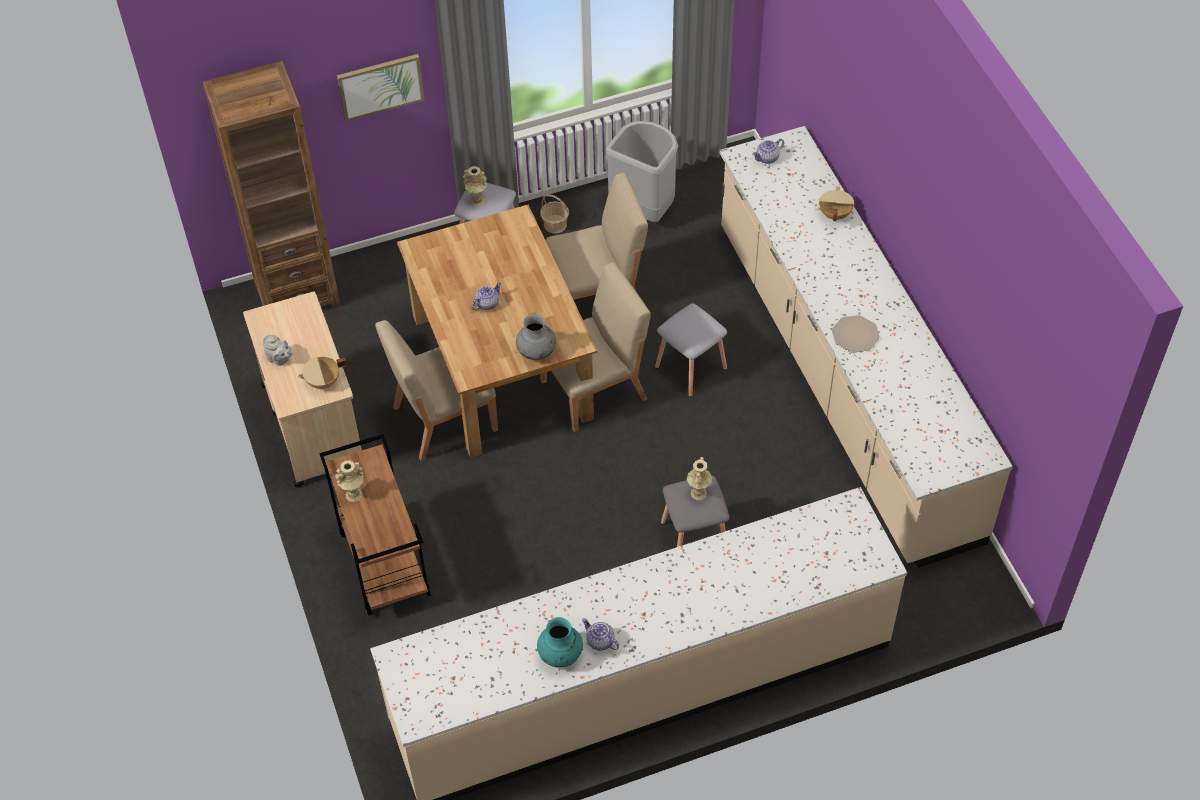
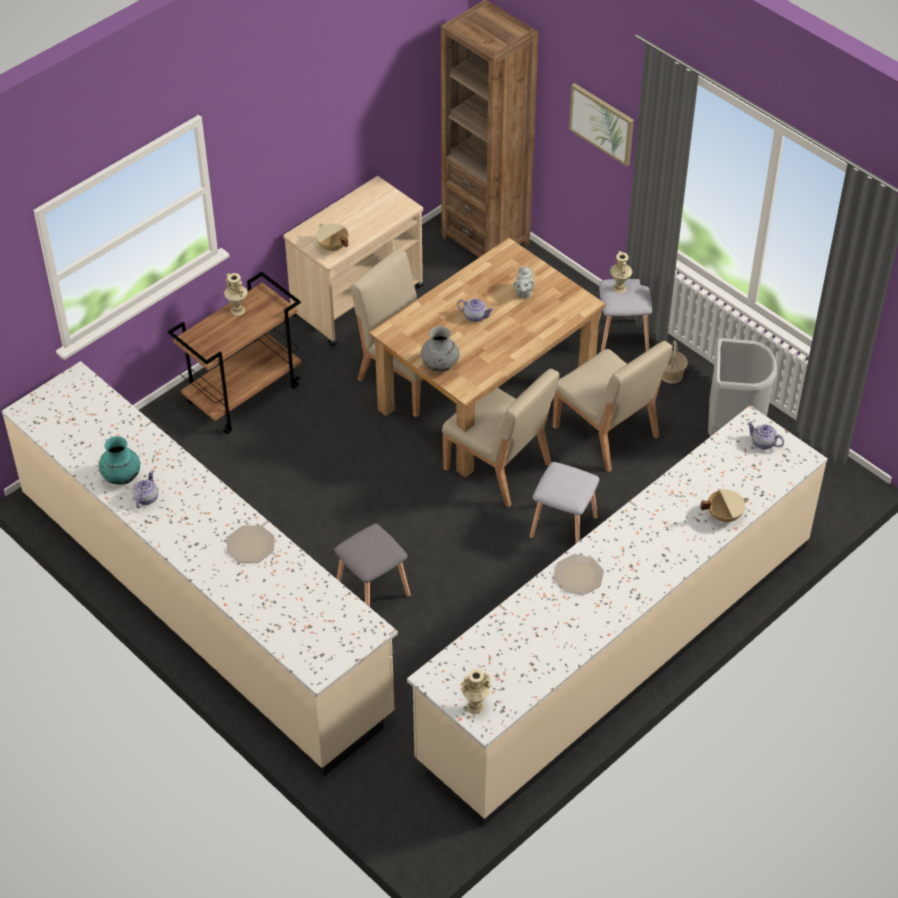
camera: 65 degrees right, 5 degrees down
(279, 359) = (341, 214): grey teapot -> grey teapot (523, 293)
(699, 493) = (377, 548): beige vase -> beige vase (475, 707)
(705, 569) = (251, 545): none -> plate

